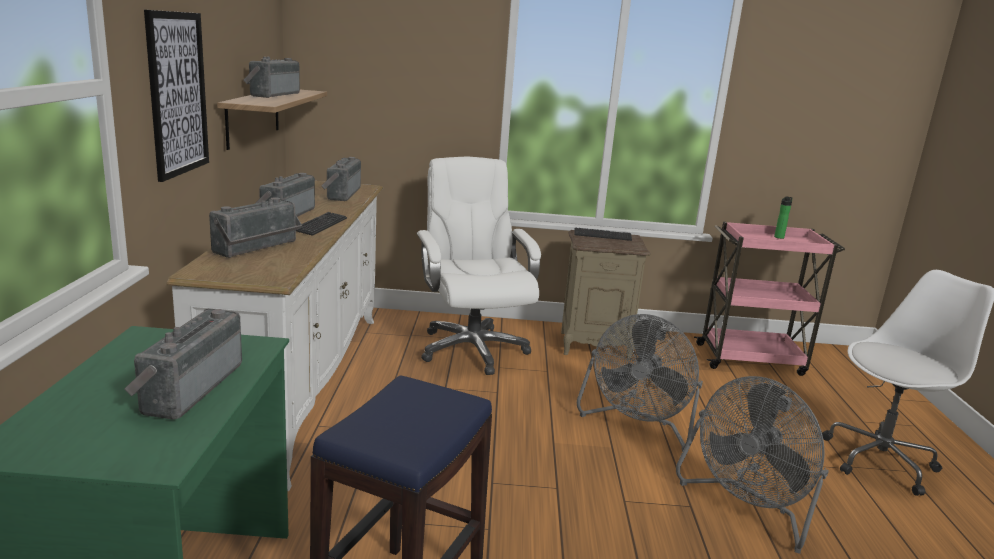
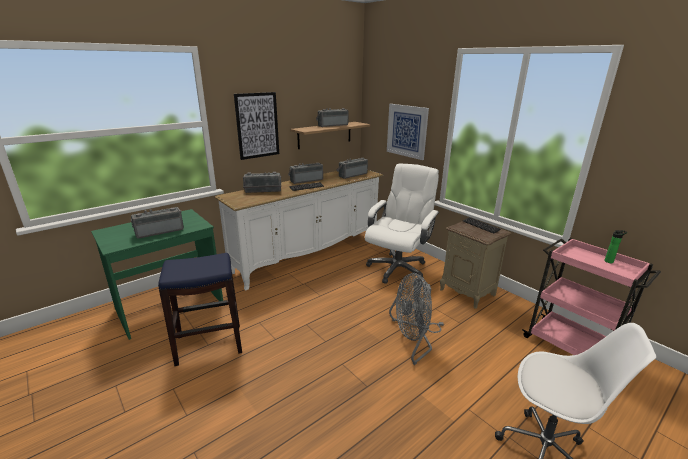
camera: 50 degrees right, 5 degrees up
(412, 100) = (407, 131): none -> picture
(746, 503) = (397, 405): grey fan -> none

